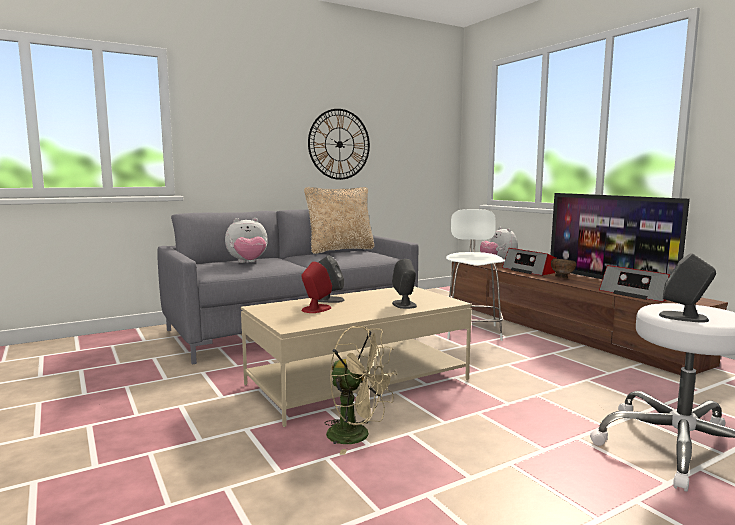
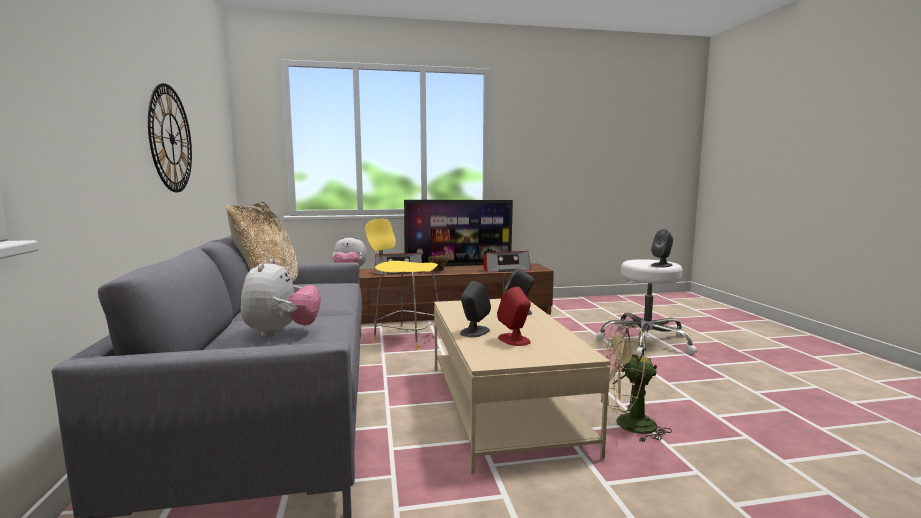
camera: 70 degrees left, 0 degrees up
(357, 436) = (627, 425): beige fan -> beige fan turned 135 degrees counterclockwise
(472, 331) = (406, 338): white stool -> yellow stool

